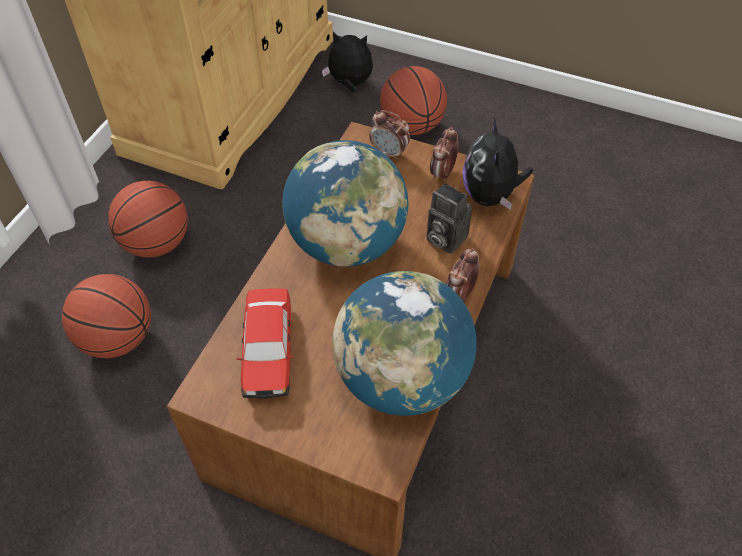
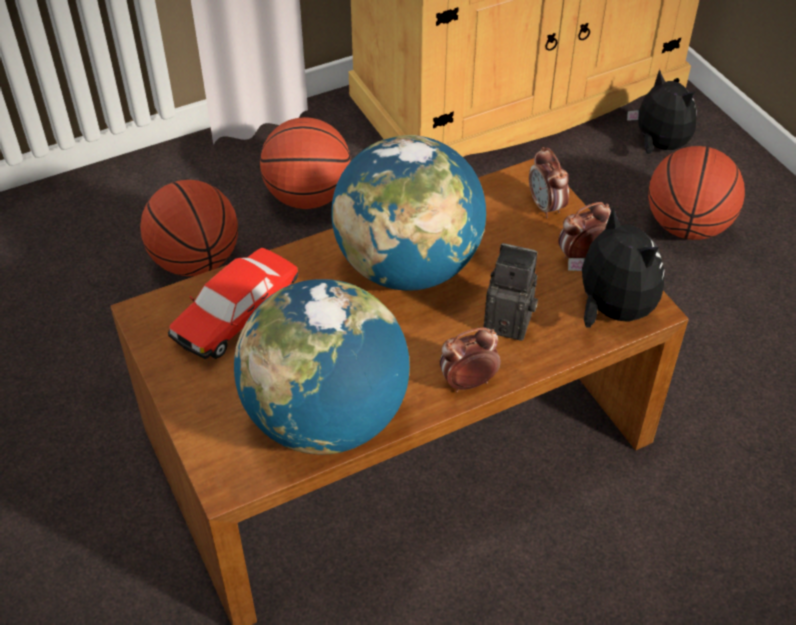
camera: 40 degrees right, 5 degrees down
(443, 238) = (511, 320): camera -> camera turned 120 degrees clockwise
(490, 195) = (610, 310): plush toy -> plush toy turned 105 degrees clockwise

